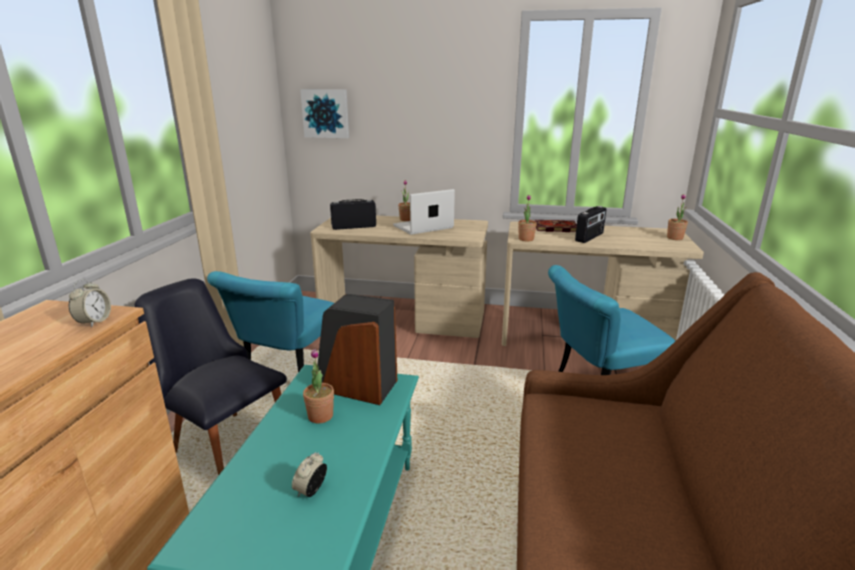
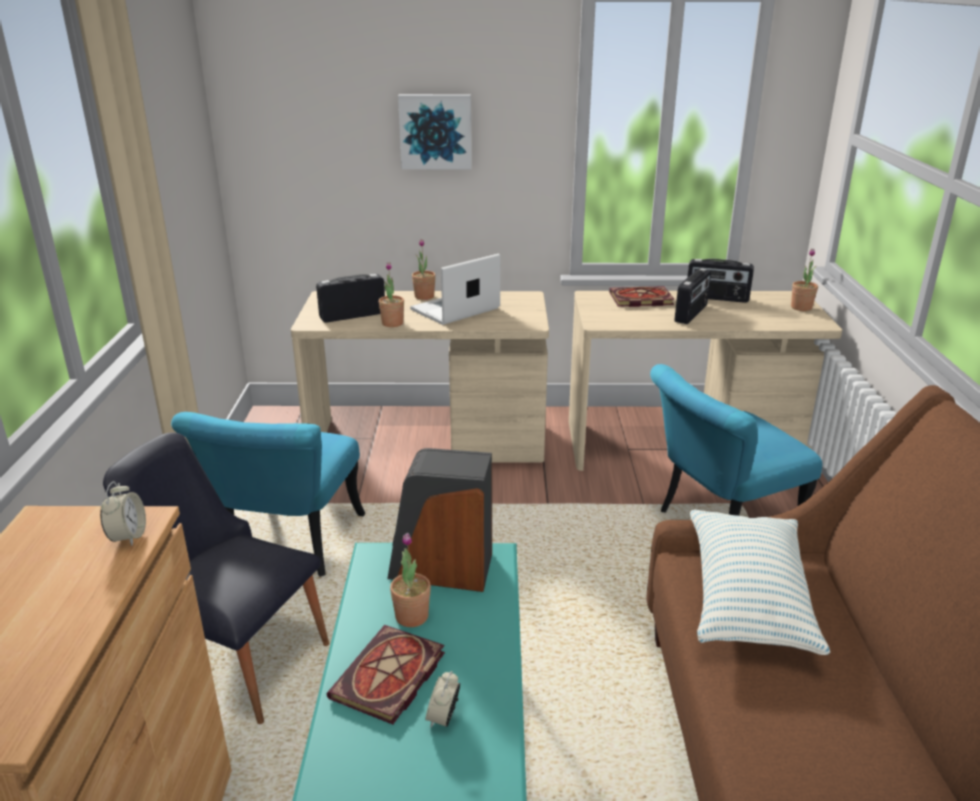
camera: 10 degrees left, 5 degrees up
(283, 457) = (389, 679): none -> book
(326, 113) = (287, 138): picture -> picture (435, 131)
(526, 239) = (607, 322): potted plant -> potted plant (392, 323)
(586, 432) = (747, 599): none -> pillow
(612, 230) = (717, 298): none -> radio

